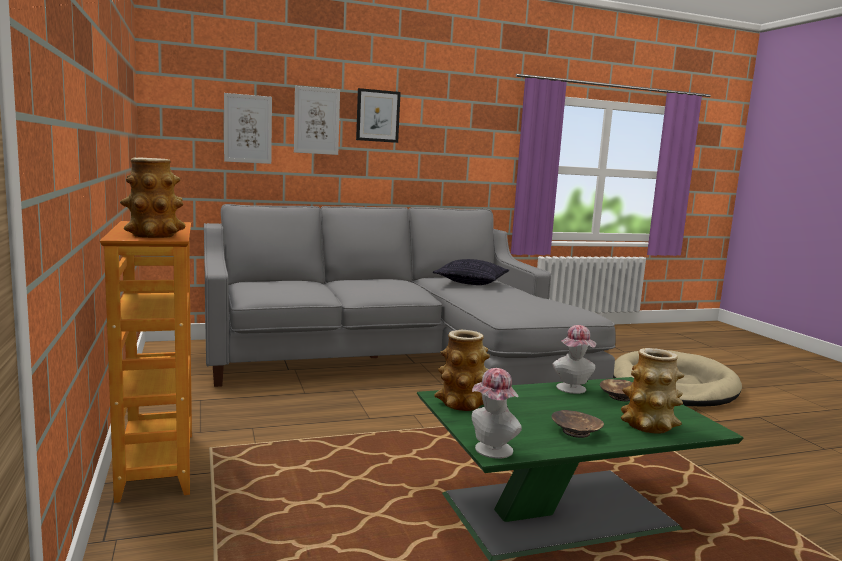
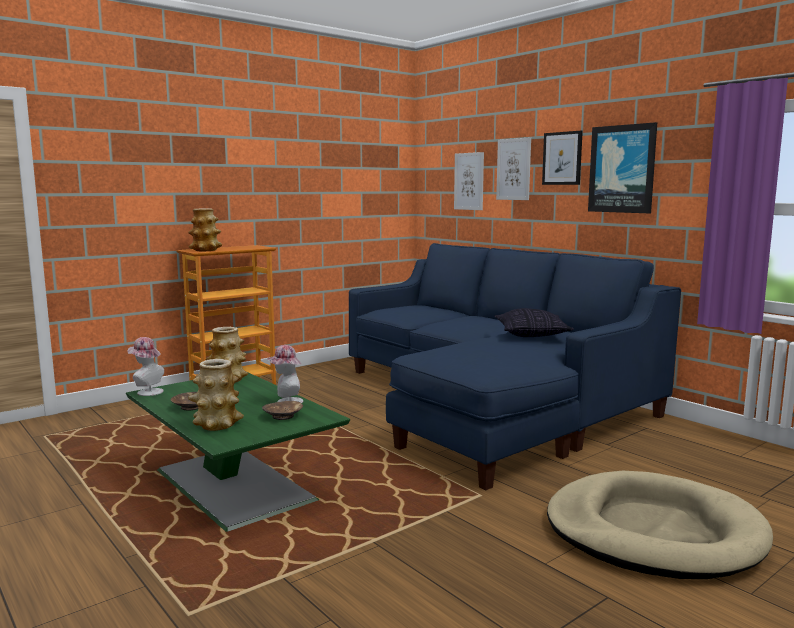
camera: 70 degrees right, 0 degrees up
(399, 362) = (489, 403): grey sofa -> blue sofa
(439, 132) = (622, 169): none -> picture

